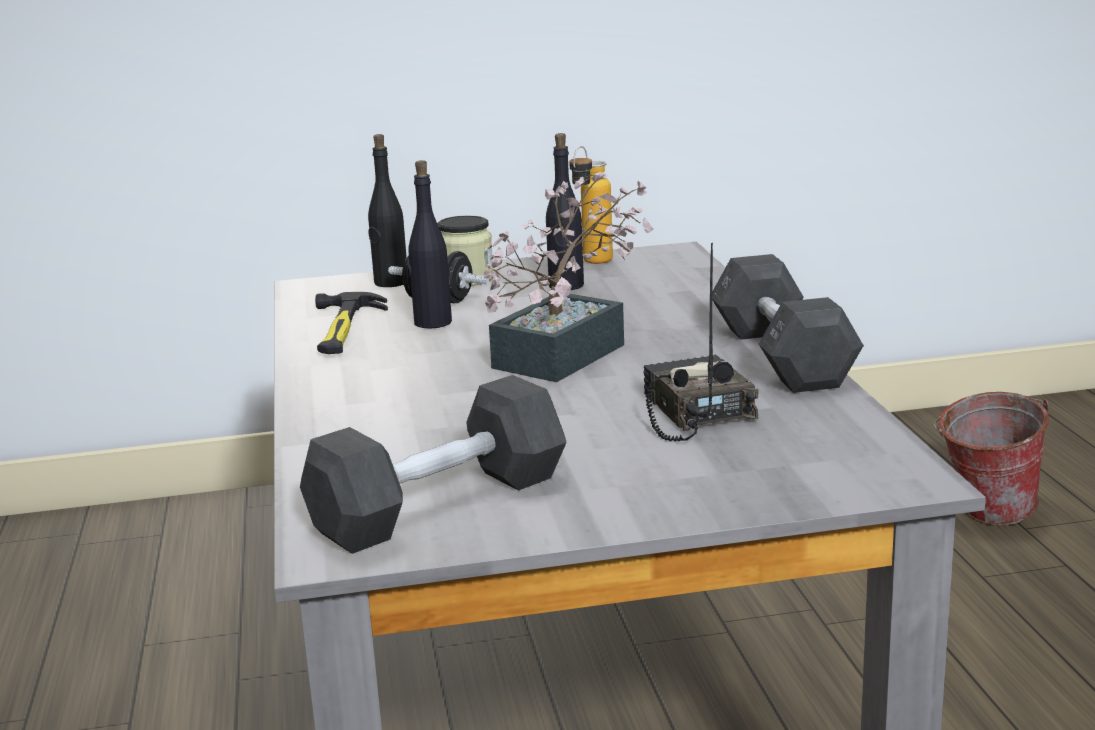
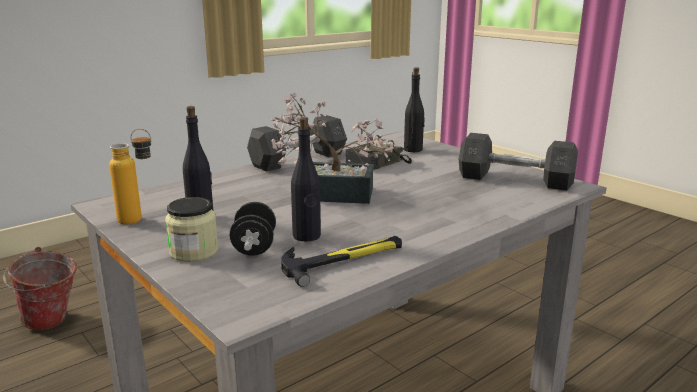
camera: 120 degrees left, 0 degrees up
(390, 282) = (215, 279): black bottle -> black bottle (413, 150)

